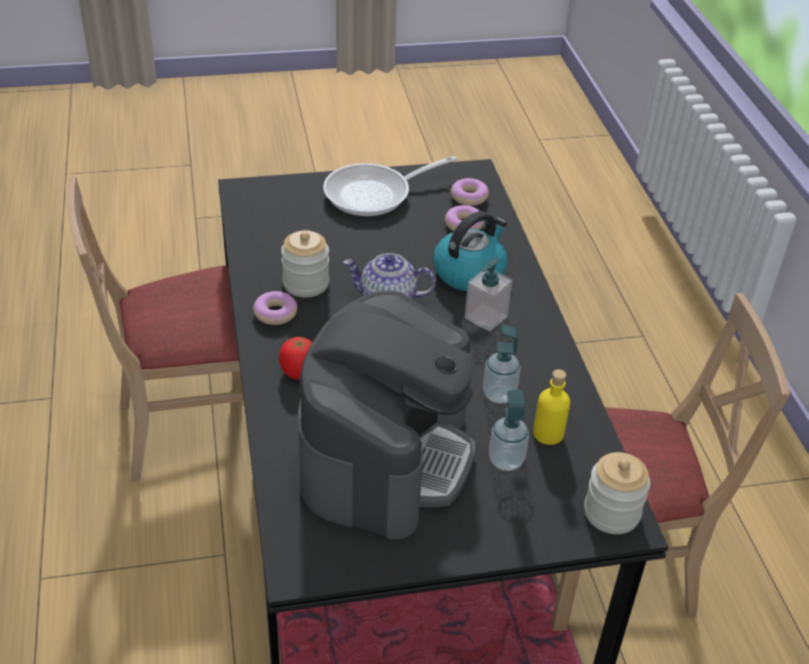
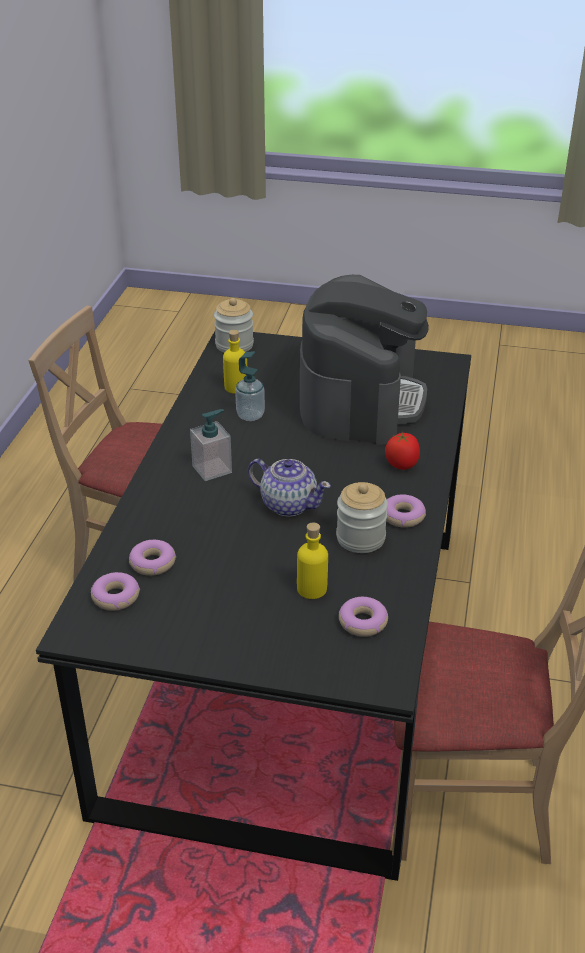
camera: 155 degrees left, 5 degrees down
(274, 221) = (362, 622): none -> donut
(326, 234) = (312, 589): none -> yellow bottle
(375, 194) = (222, 630): frying pan -> none
(386, 455) = (361, 400): coffee machine -> coffee machine turned 150 degrees clockwise
(469, 272) = (191, 511): kettle -> none
(506, 460) = (278, 380): soap dispenser -> none

